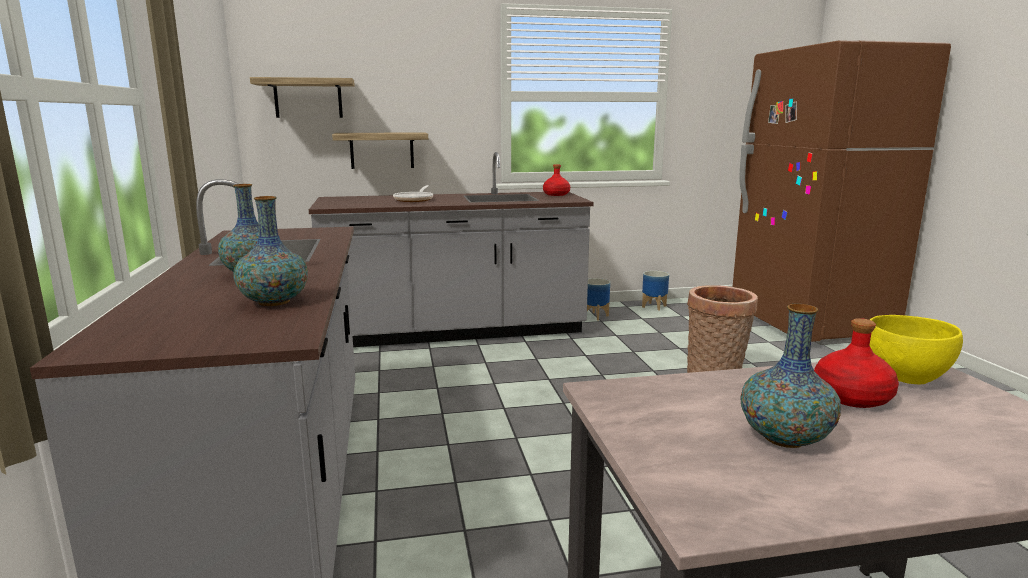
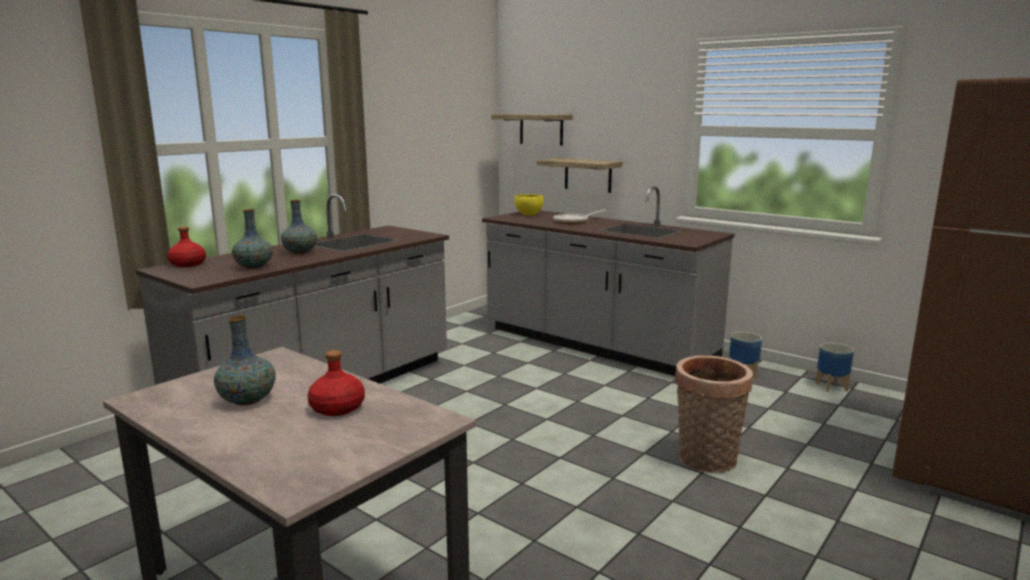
camera: 50 degrees right, 0 degrees up
(556, 194) = (702, 235): red bottle -> red bottle (187, 264)
(904, 377) = (400, 418): yellow bowl -> yellow bowl (529, 214)

